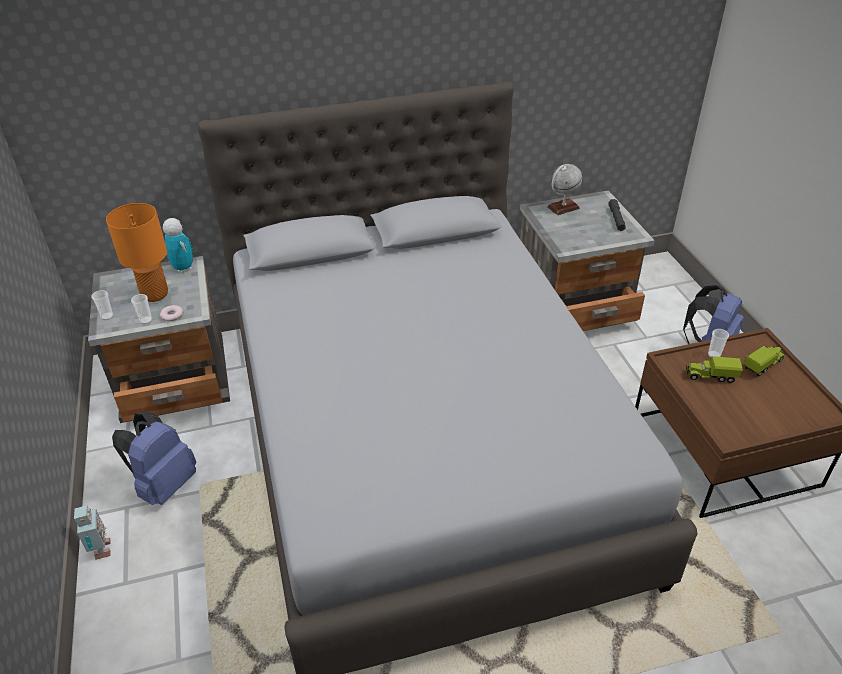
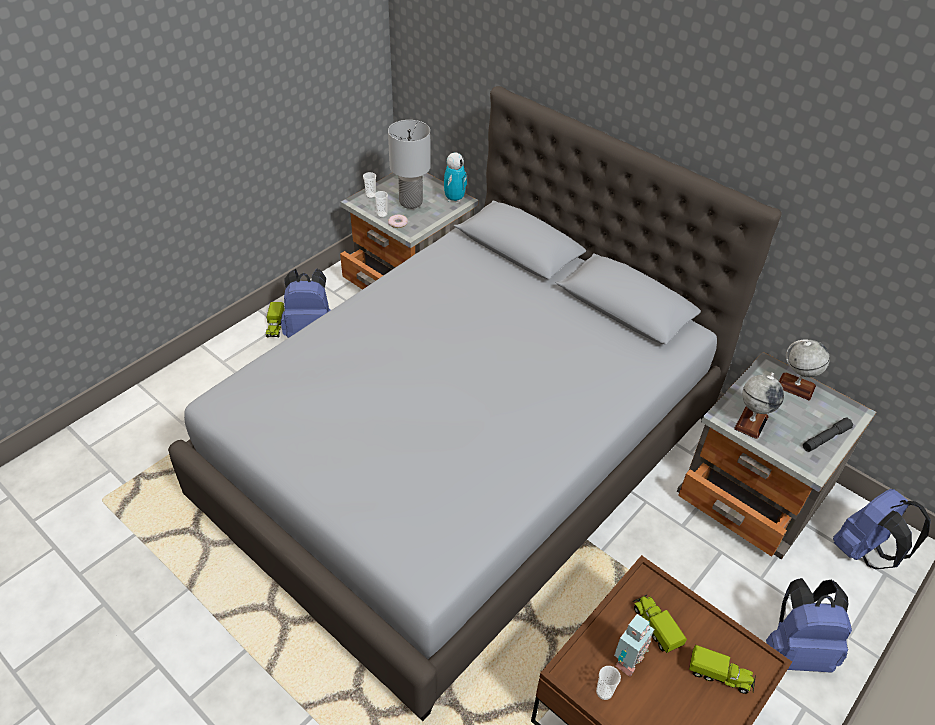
camera: 55 degrees right, 5 degrees up
(100, 550) = (239, 335): toy robot -> toy robot (626, 661)
(123, 512) = (275, 326): none -> toy truck
(155, 296) = (410, 204): orange table lamp -> grey table lamp
(580, 240) = (751, 422): none -> globe
(653, 283) = (863, 551): none -> blue backpack
(714, 355) = (694, 620): cup -> cup (604, 692)

